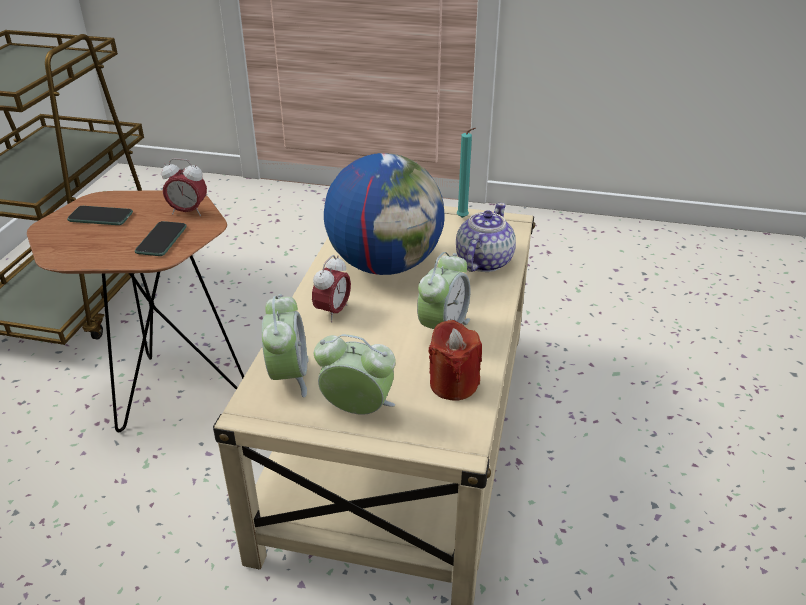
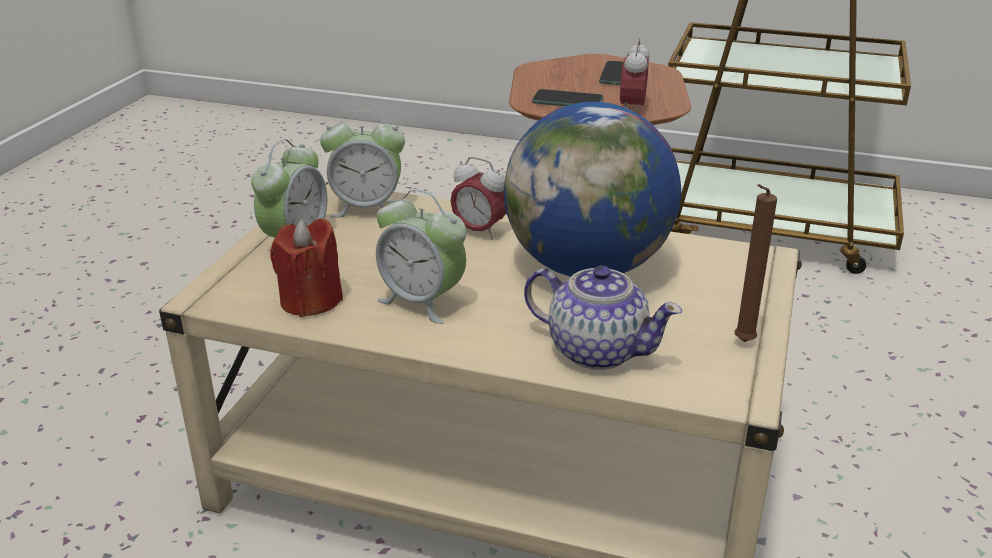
camera: 95 degrees right, 5 degrees down
(463, 218) = (741, 343): turquoise candle -> brown candle

